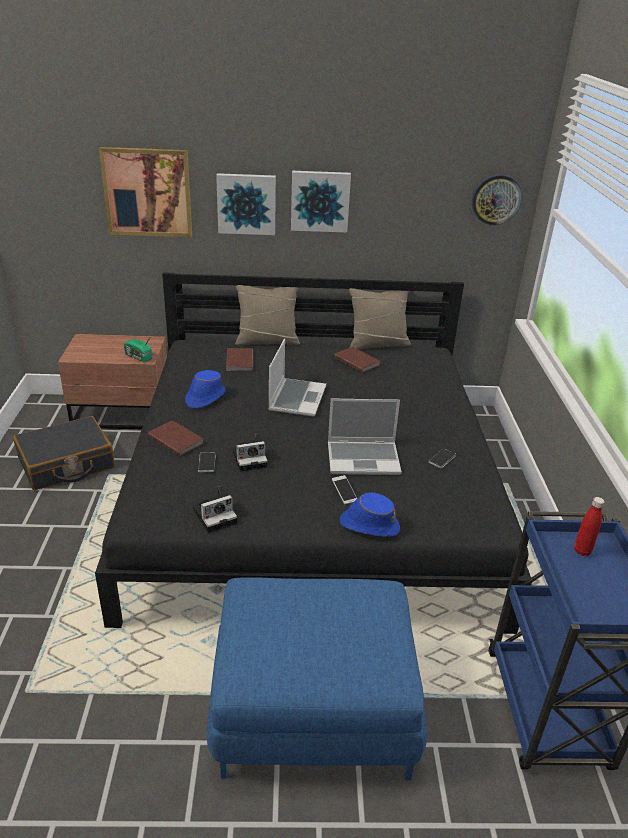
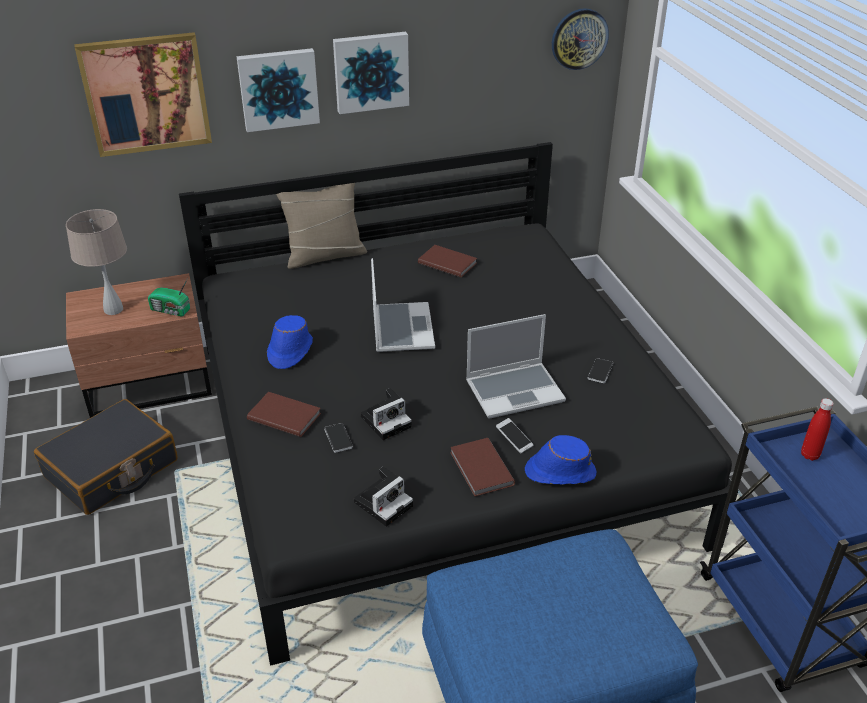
camera: 15 degrees left, 5 degrees up
(100, 349) = (113, 310): none -> beige table lamp
(238, 361) = (304, 292): brown book -> brown book (480, 469)
(377, 344) = (459, 234): beige pillow -> none

